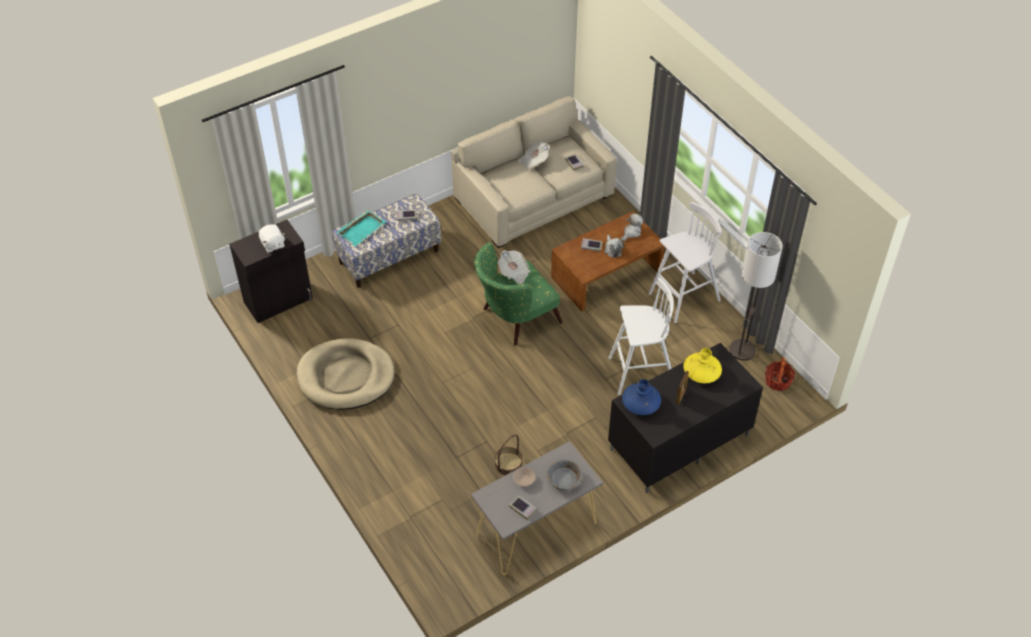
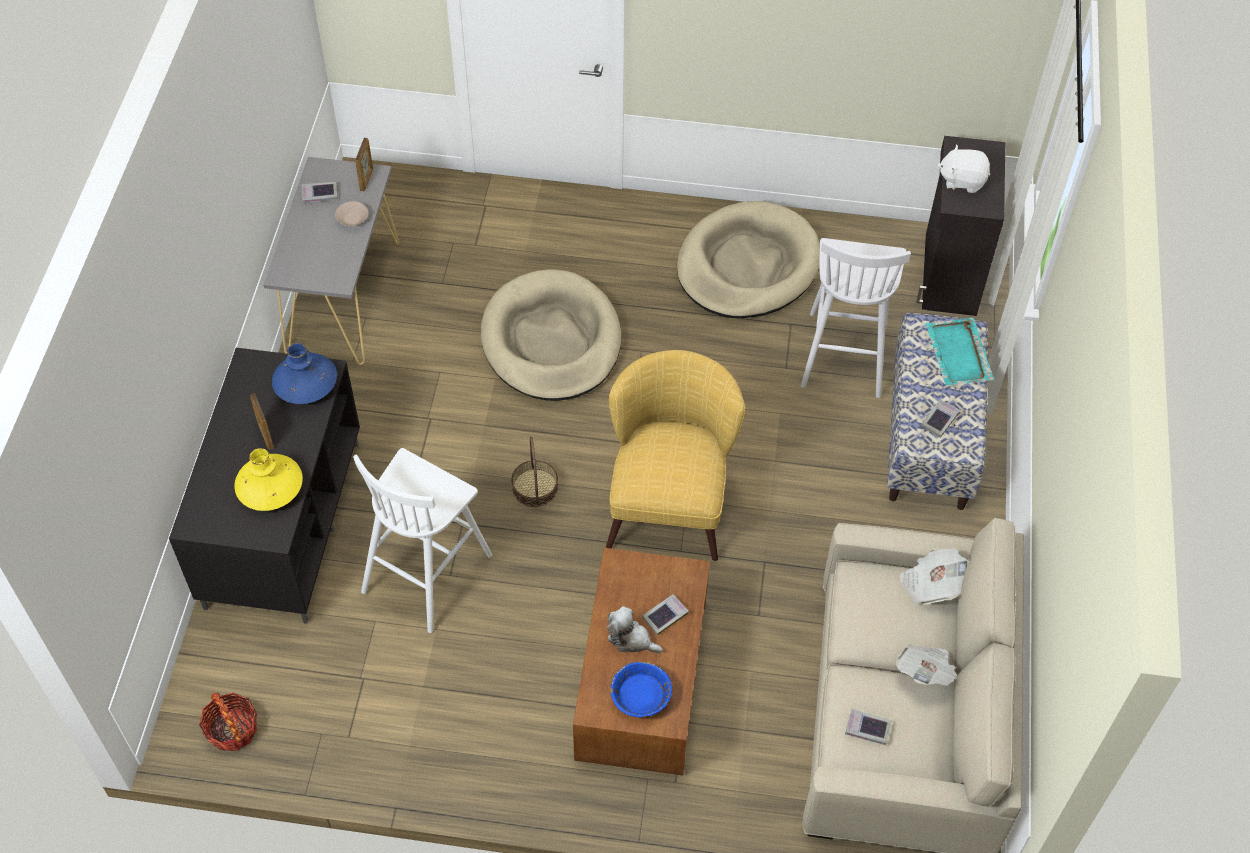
camera: 130 degrees right, 5 degrees up
(472, 420) = (551, 341): none -> beige dog bed
(491, 496) = (367, 179): none -> picture frame
(508, 464) = (453, 332): basket -> basket (535, 487)
(514, 273) = (697, 464): newspaper -> newspaper (931, 584)
(514, 319) = (670, 499): green armchair -> yellow armchair
(564, 479) = (310, 253): grey bowl -> none
(631, 232) = (641, 696): plush toy -> blue bowl
(683, 298) = (495, 743): white stool -> white stool (844, 352)
(742, 350) = (327, 733): floor lamp -> none

